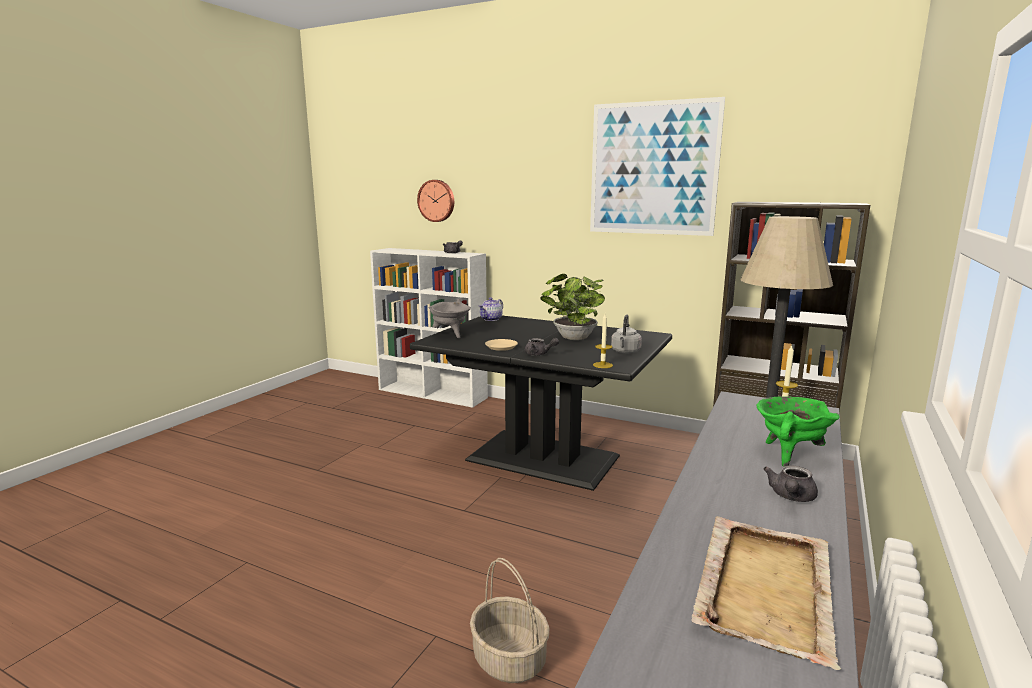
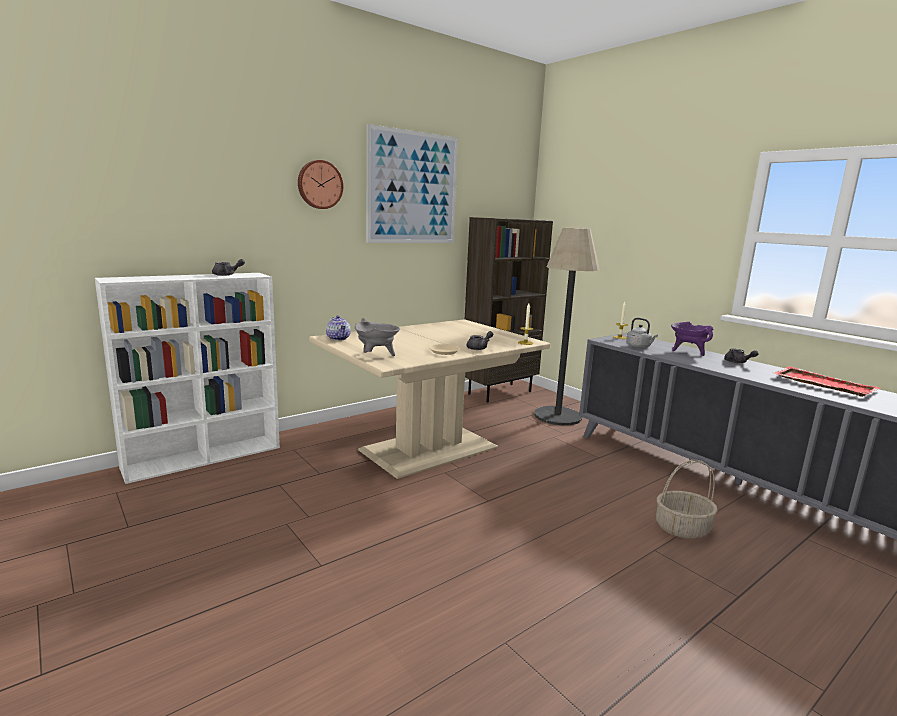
camera: 65 degrees left, 0 degrees up
(437, 200) = (179, 209): wall clock -> wall clock (319, 184)
(543, 457) = (428, 448): black dining table -> beige dining table
(572, 338) = (446, 335): potted plant -> none
(625, 352) = (498, 334): grey kettle -> grey kettle (639, 347)
(765, 586) = (823, 383): beige tray -> red tray
(789, 454) = (688, 352): green cooking pot -> purple cooking pot

